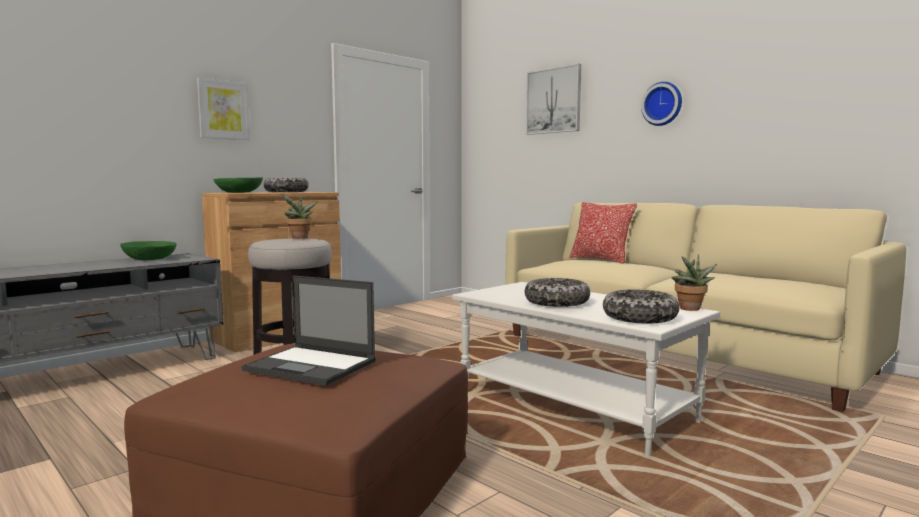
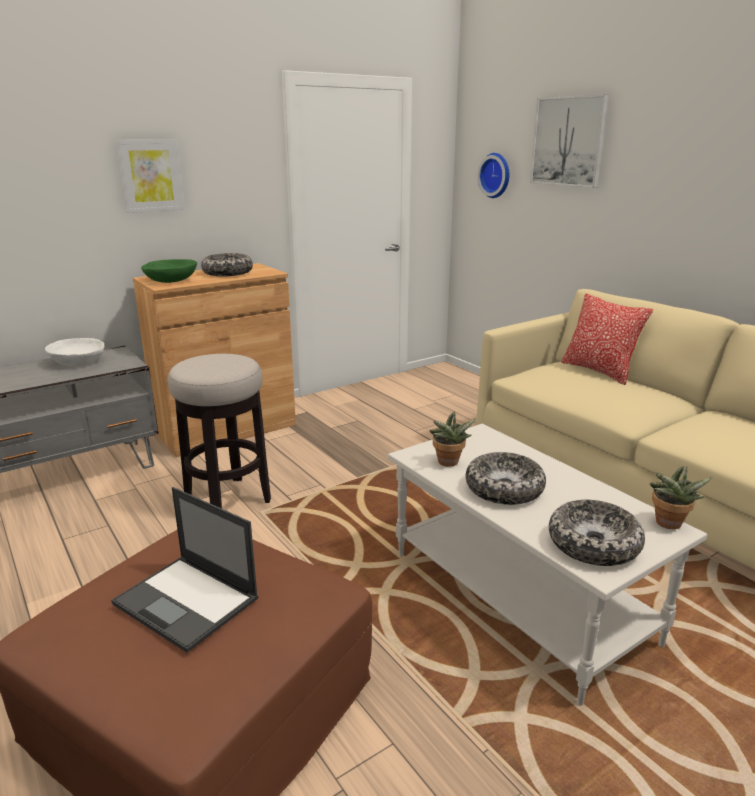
camera: 10 degrees right, 15 degrees up
(149, 259) = (78, 362): green bowl -> white bowl
(299, 238) = (225, 360): potted plant -> potted plant (448, 463)
(663, 104) = (712, 167): wall clock -> wall clock (496, 175)

